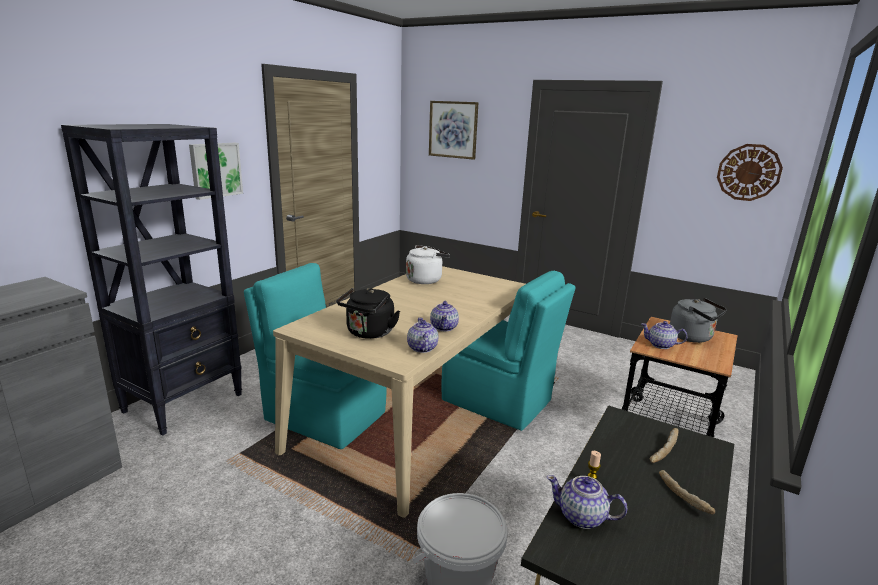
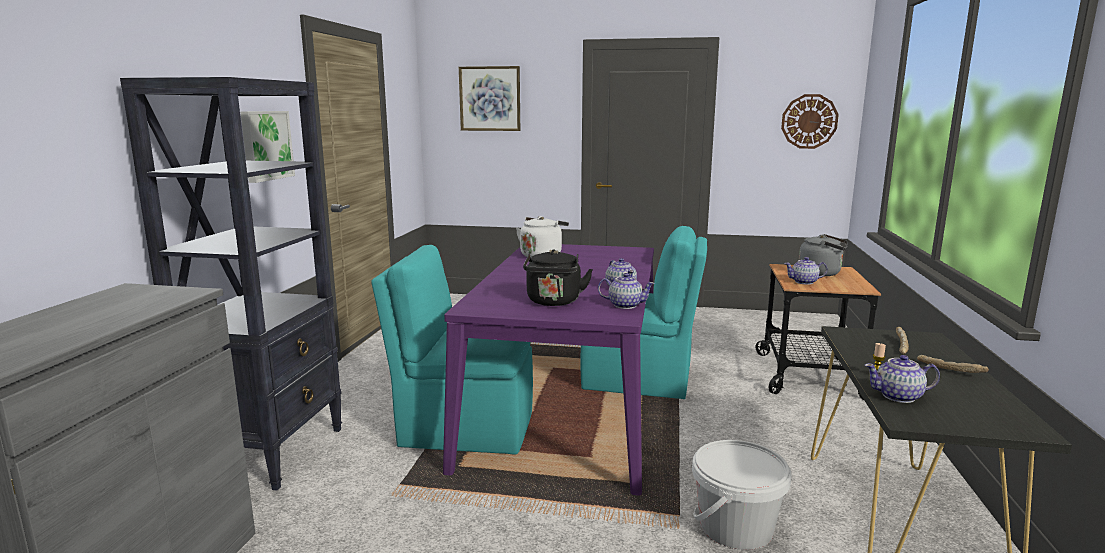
camera: 20 degrees left, 5 degrees down
(418, 413) = (568, 406): beige dining table -> purple dining table
(422, 348) = (625, 305): teapot -> teapot turned 135 degrees clockwise

